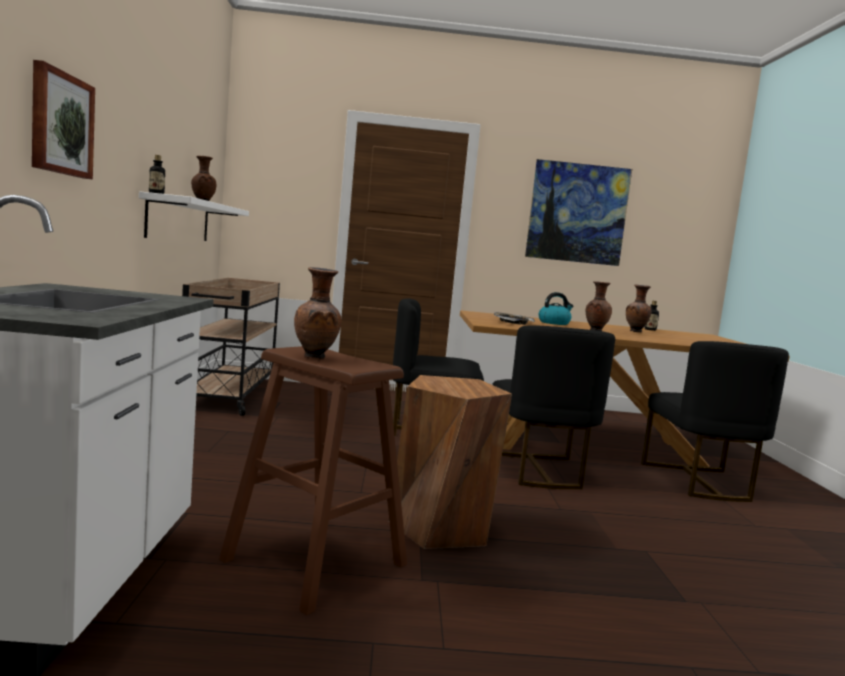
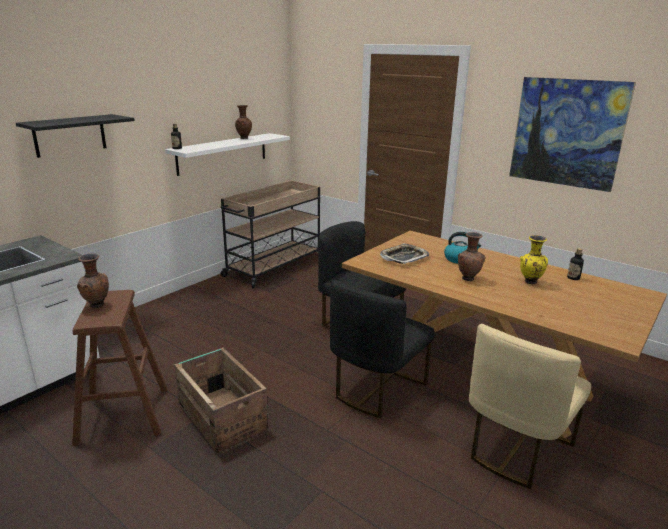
camera: 40 degrees right, 15 degrees up
(60, 124) = (70, 135): picture -> black shelf
(441, 527) = (222, 416): brown stool -> crate
(635, 332) = (530, 282): brown vase -> yellow vase
(699, 482) = (515, 448): black chair -> beige chair

